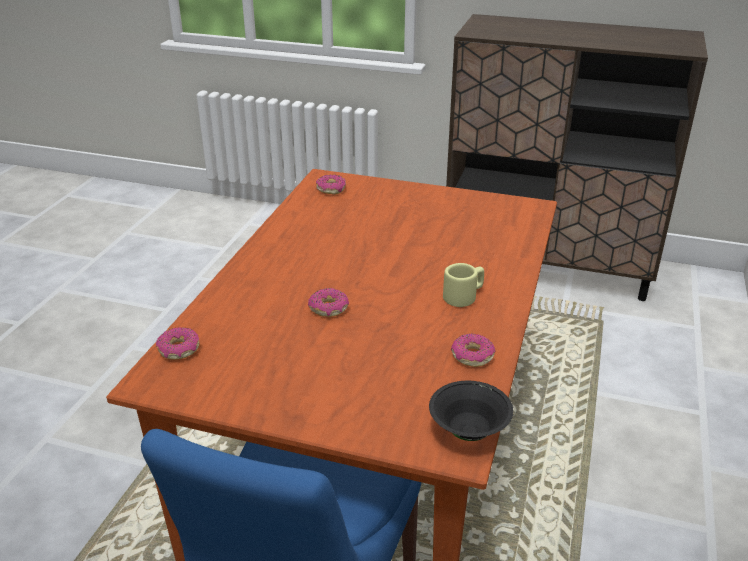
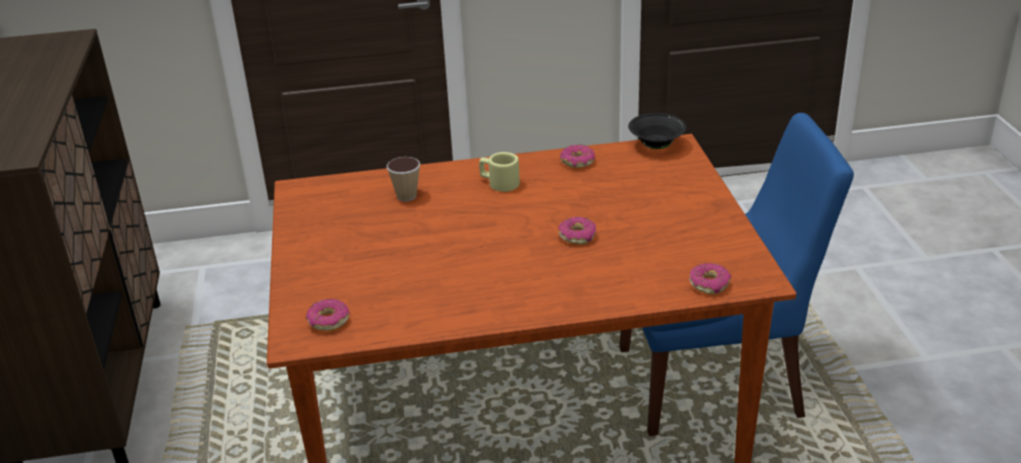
camera: 115 degrees left, 0 degrees up
(479, 247) = (406, 196): none -> cup

